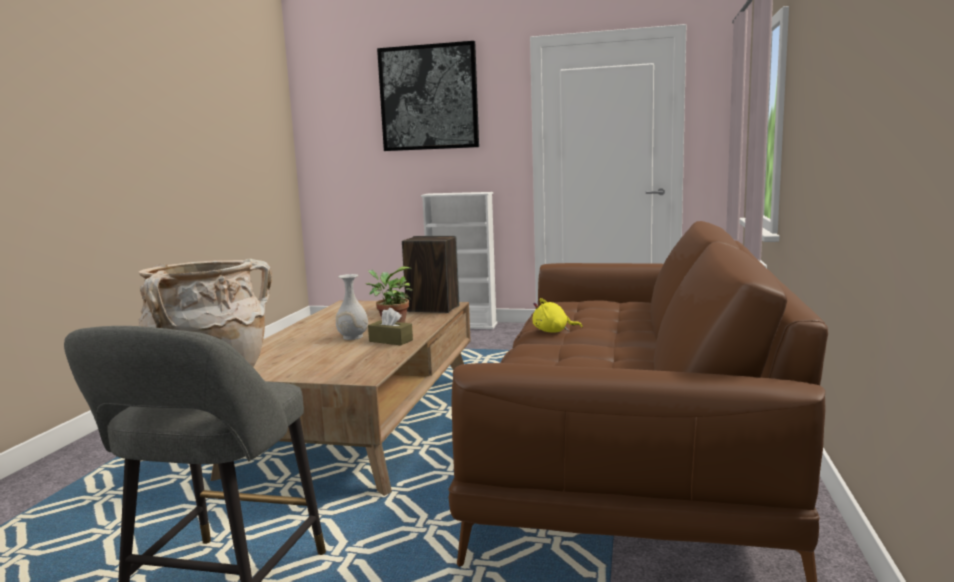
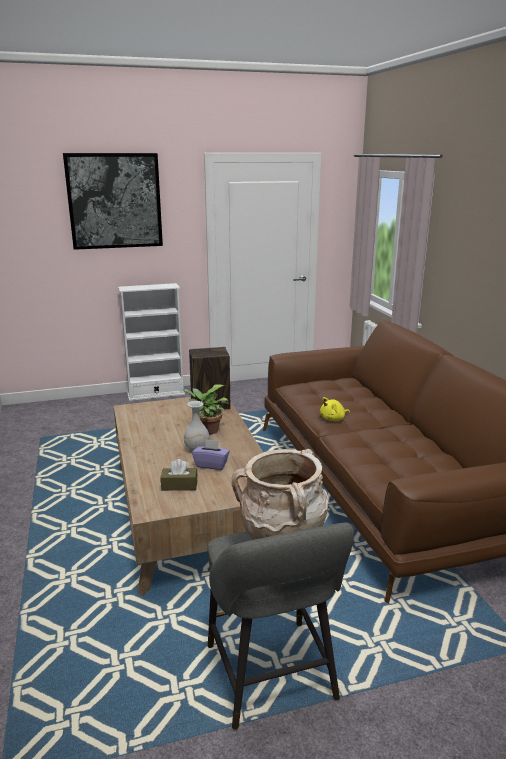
camera: 30 degrees left, 10 degrees up
(344, 349) = (211, 464): none -> purple tissue box
(391, 341) = (232, 448): brown tissue box -> brown tissue box (179, 485)

